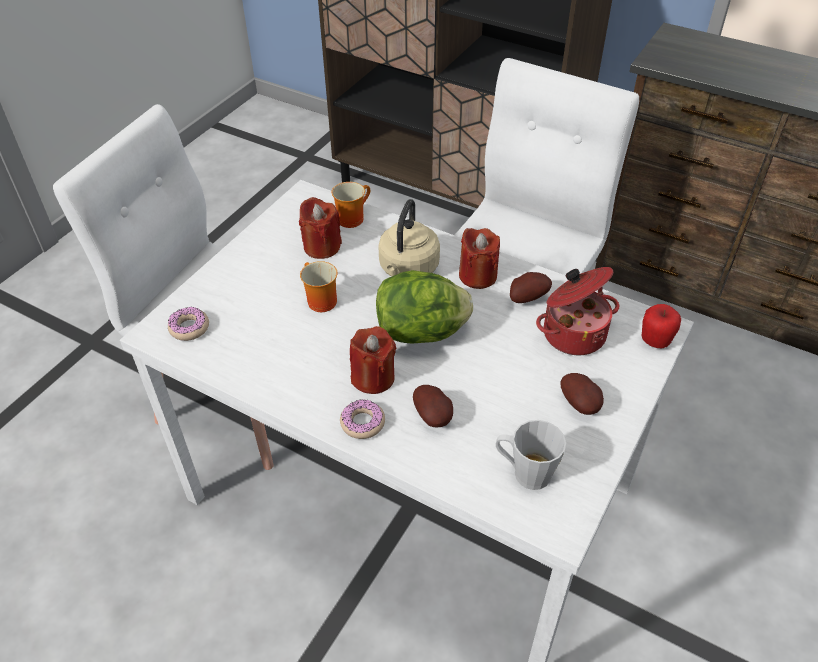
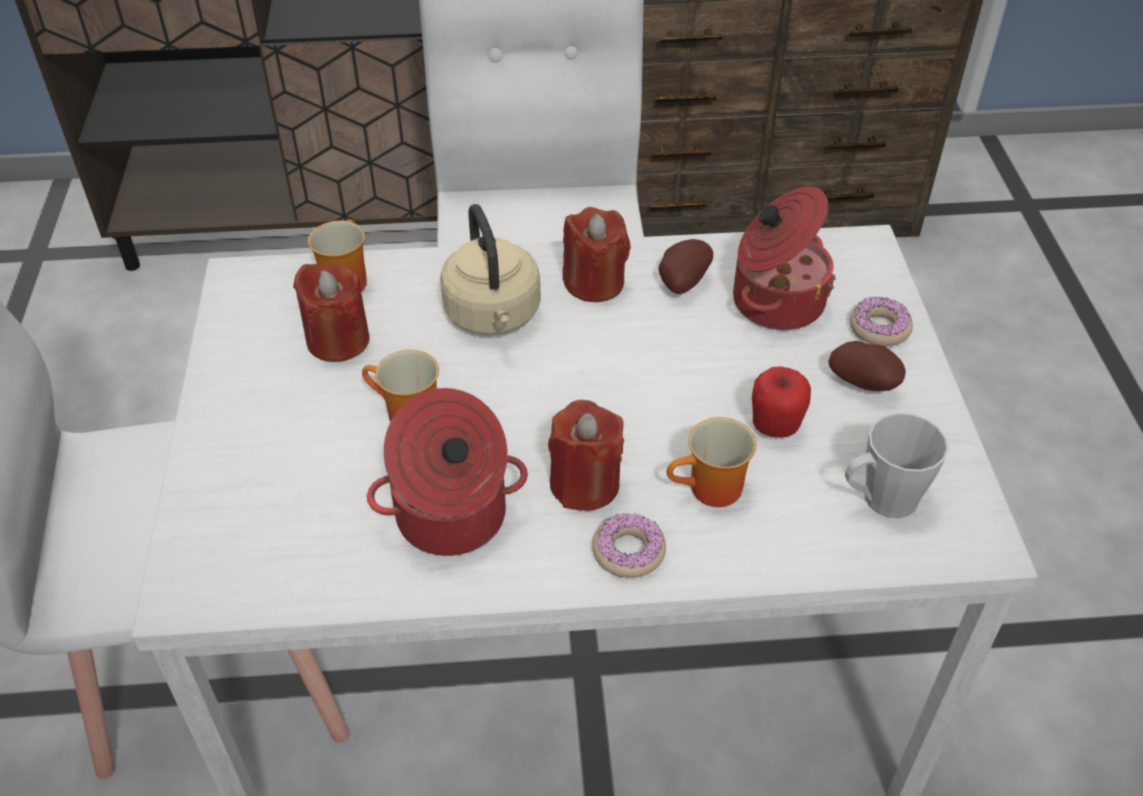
camera: 35 degrees left, 0 degrees up
(189, 328) = (239, 557): donut -> donut (879, 328)
(294, 360) = (452, 518): none -> cooking pot
(422, 332) = (593, 391): lettuce -> none
(434, 417) = (711, 492): potato -> mug
(655, 342) = (873, 267): apple -> apple (775, 428)

